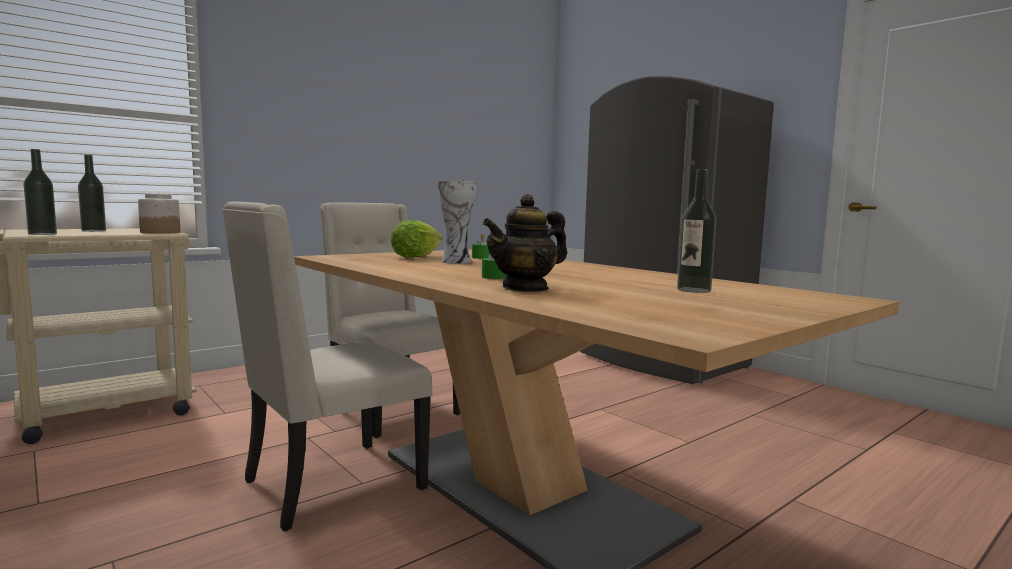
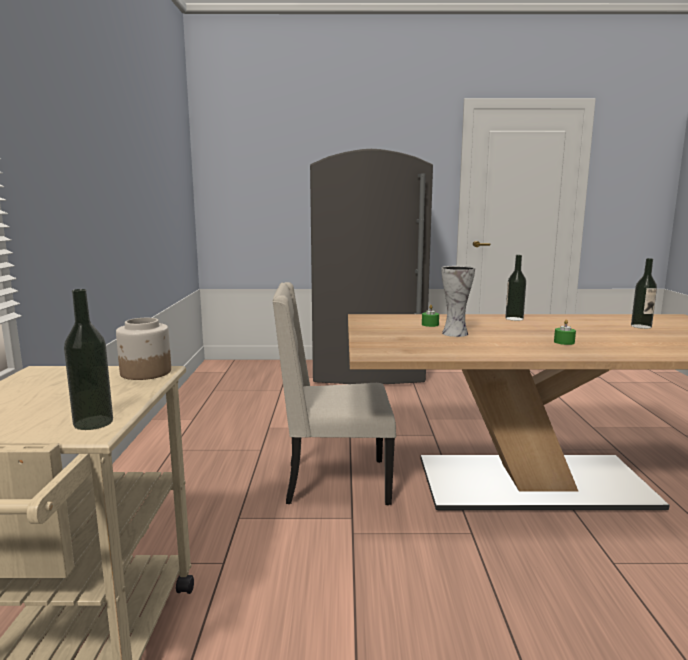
camera: 50 degrees left, 5 degrees up
(93, 231) = (49, 397): bottle -> bottle (514, 318)
(329, 485) = (465, 547): beige chair -> none
(415, 257) = (408, 336): lettuce -> none
(525, 288) = (624, 346): teapot -> none

